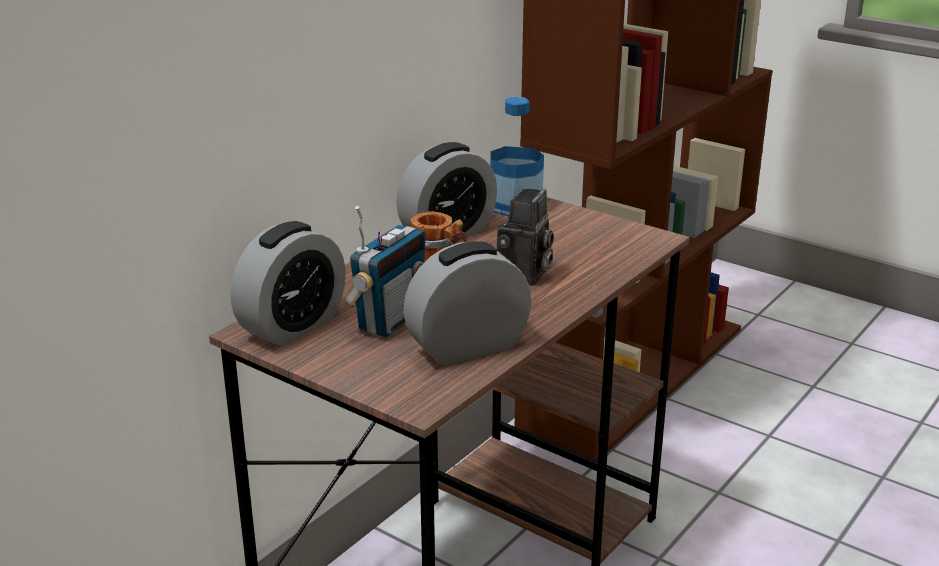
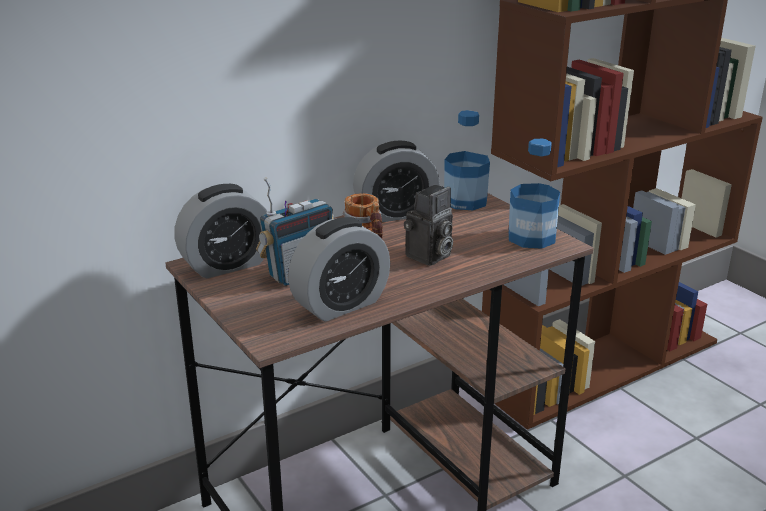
camera: 20 degrees right, 0 degrees up
(468, 347) = (340, 304): alarm clock -> alarm clock turned 150 degrees clockwise
(618, 236) = (531, 237): none -> bottle

